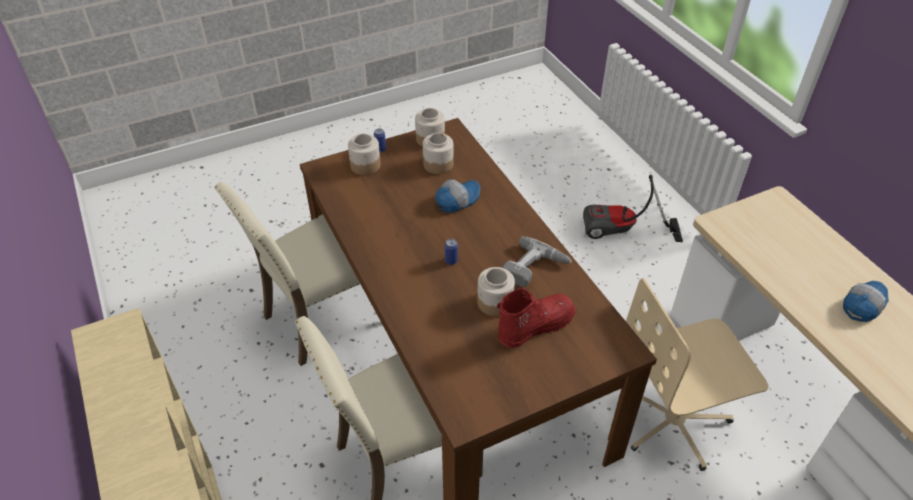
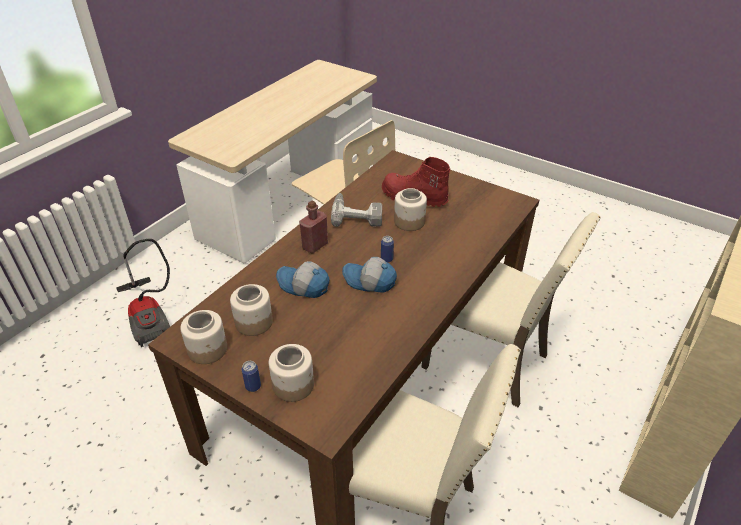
camera: 120 degrees left, 5 degrees down
(504, 223) = (315, 246): none -> red bottle
(862, 304) = (278, 103): cap -> cap (369, 281)

